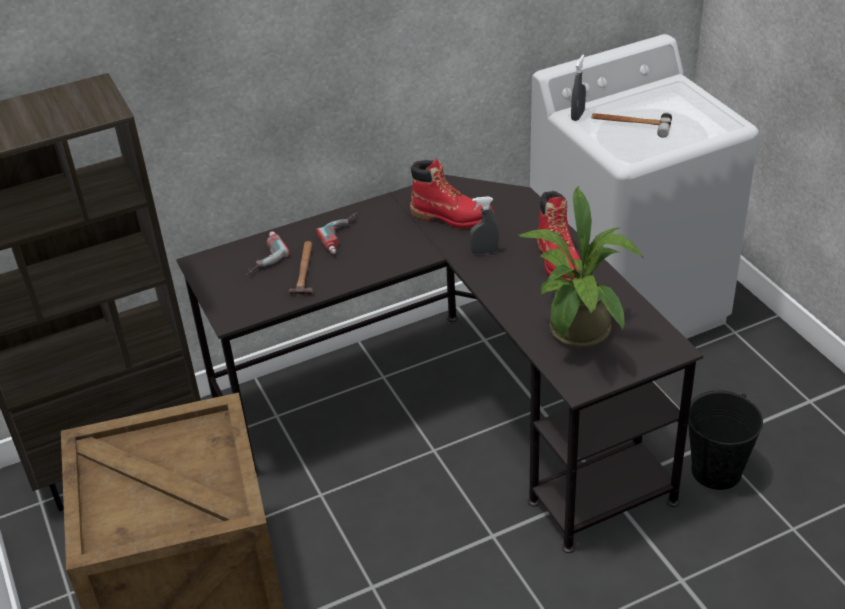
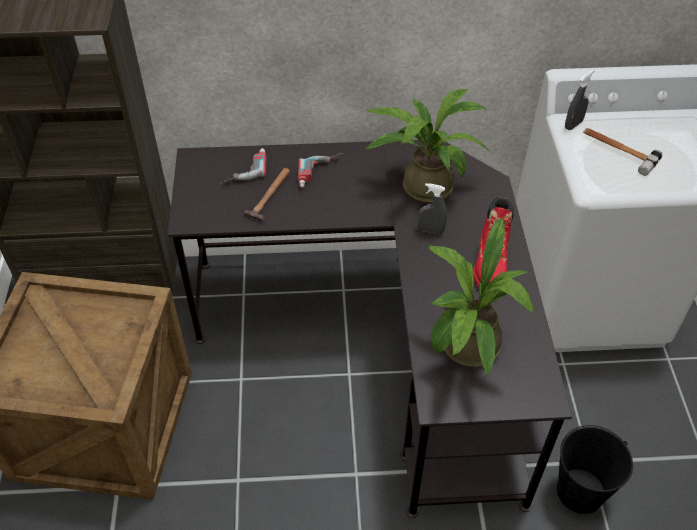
camera: 20 degrees right, 10 degrees up
(452, 217) = (422, 184): red boot -> potted plant

